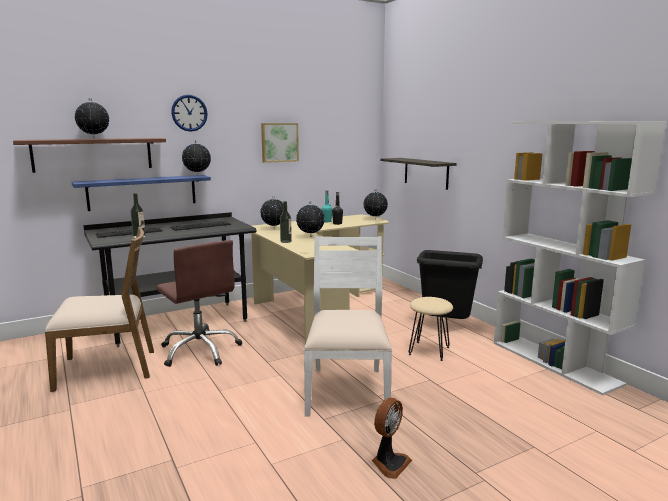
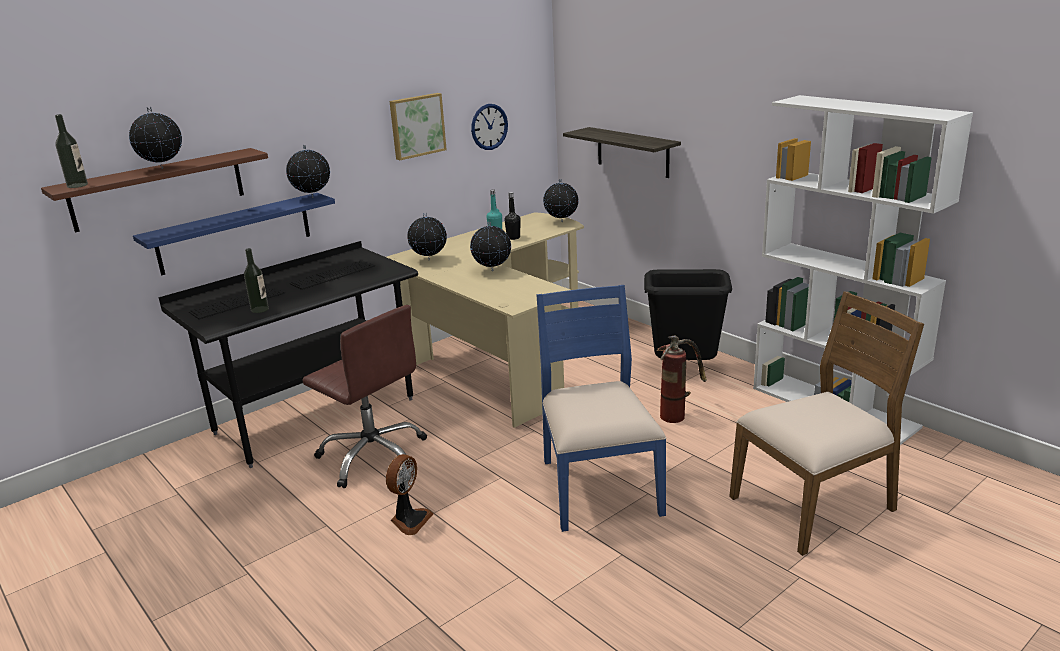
camera: 10 degrees left, 10 degrees up
(107, 368) = (259, 504): brown chair -> brown chair (815, 504)
(189, 113) = (287, 103): wall clock -> wall clock (489, 127)
(286, 241) = (464, 285): bottle -> bottle (77, 185)
(347, 390) = (598, 486): white chair -> blue chair
(389, 463) = (688, 575): fan -> fan (409, 520)
(429, 351) = (677, 412): beige stool -> fire extinguisher

